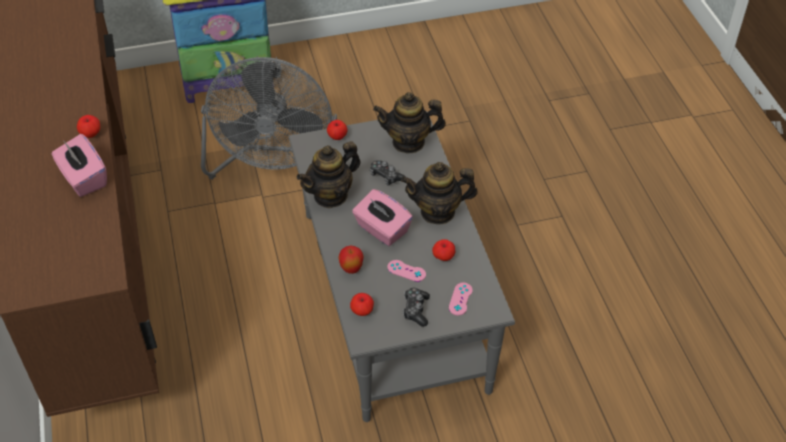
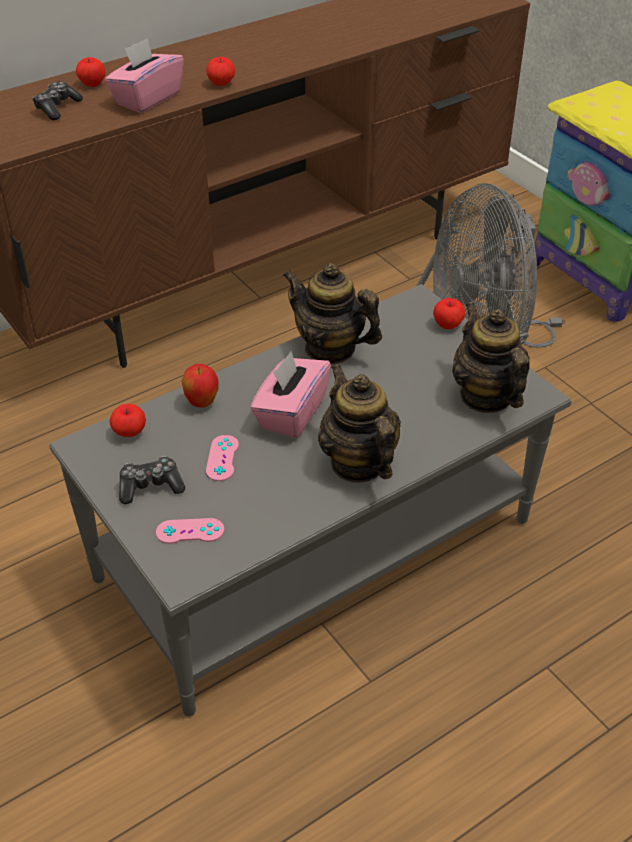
camera: 70 degrees right, 5 degrees down
(386, 176) = (399, 391): game controller -> game controller (57, 108)
(443, 257) = (267, 491): apple -> apple (92, 84)

